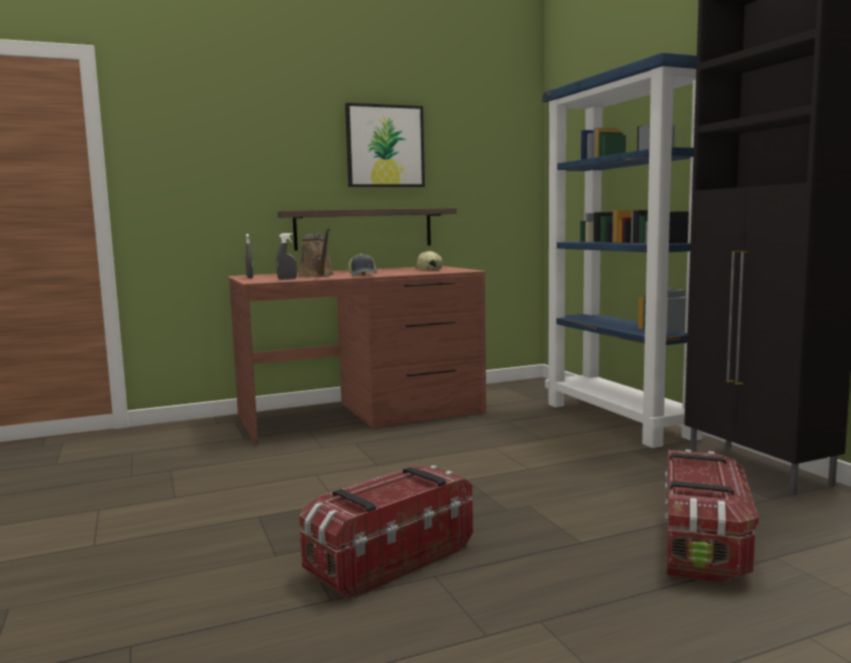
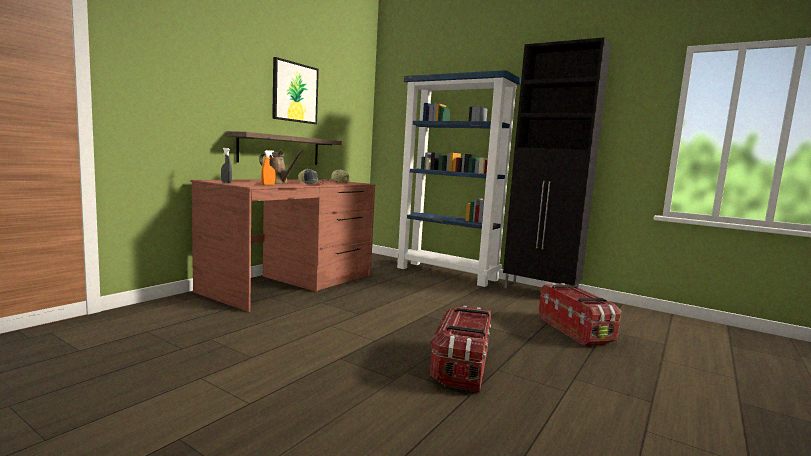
camera: 35 degrees left, 0 degrees up
(287, 279) = (268, 185): grey spray bottle -> orange spray bottle

